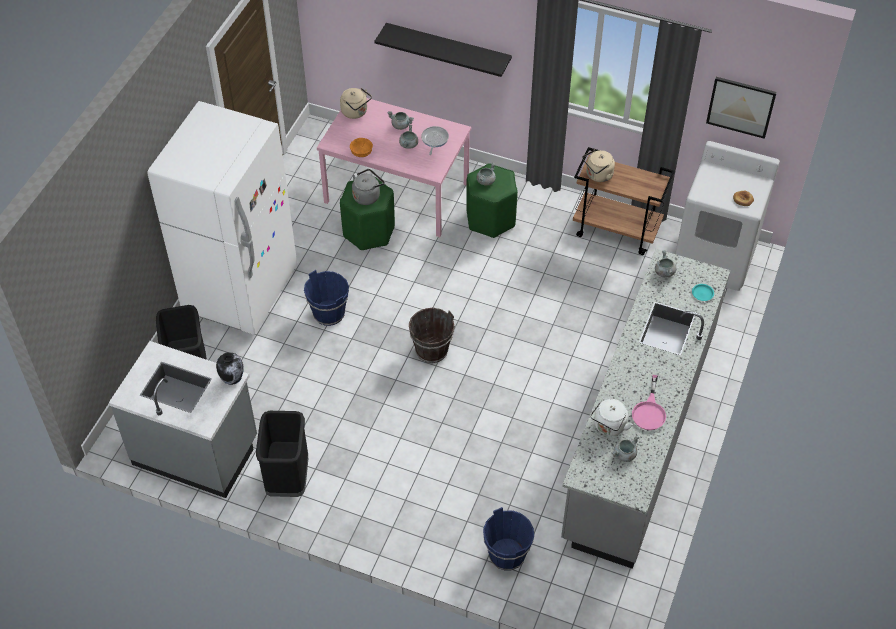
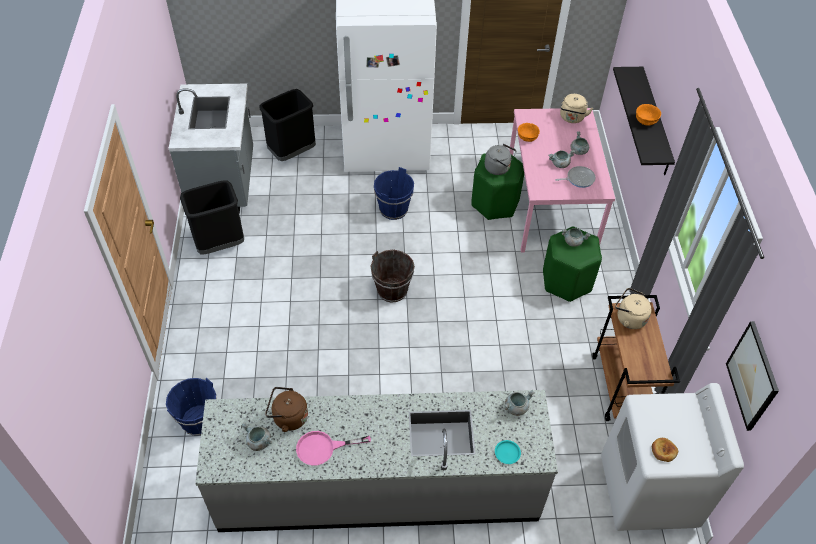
camera: 65 degrees right, 0 degrees up
(233, 379) = (229, 140): vase -> none
(455, 50) = (646, 121): none -> orange bowl
(609, 427) = (288, 417): white kettle -> brown kettle

